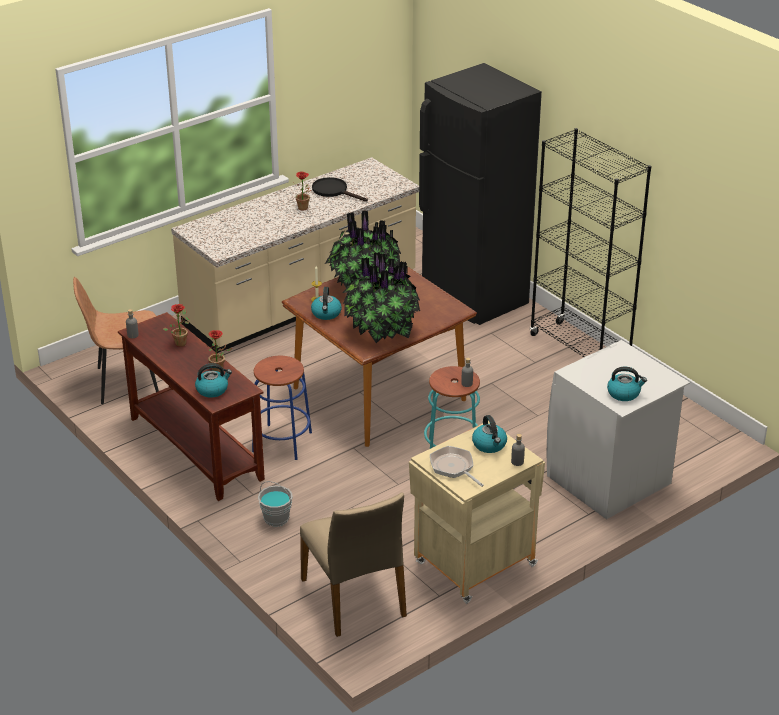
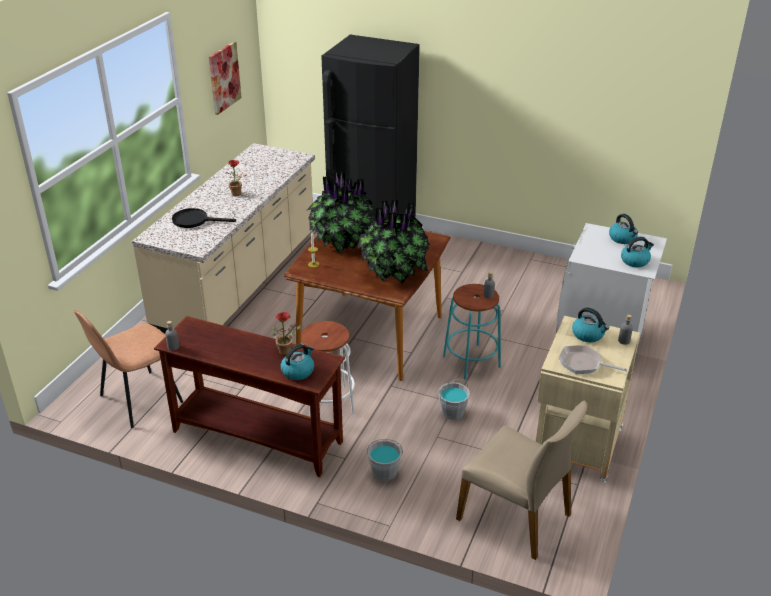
camera: 30 degrees left, 0 degrees up
(180, 342) = (226, 338): potted plant -> none
(282, 442) = (327, 402): blue stool -> white stool
(326, 314) = (333, 273): kettle -> kettle (623, 238)
(334, 191) = (249, 175): black frying pan -> black frying pan (195, 221)
(346, 81) = (224, 77): none -> picture
(387, 491) = (453, 412): none -> grey bucket
(579, 350) = (484, 253): black bookcase -> none

